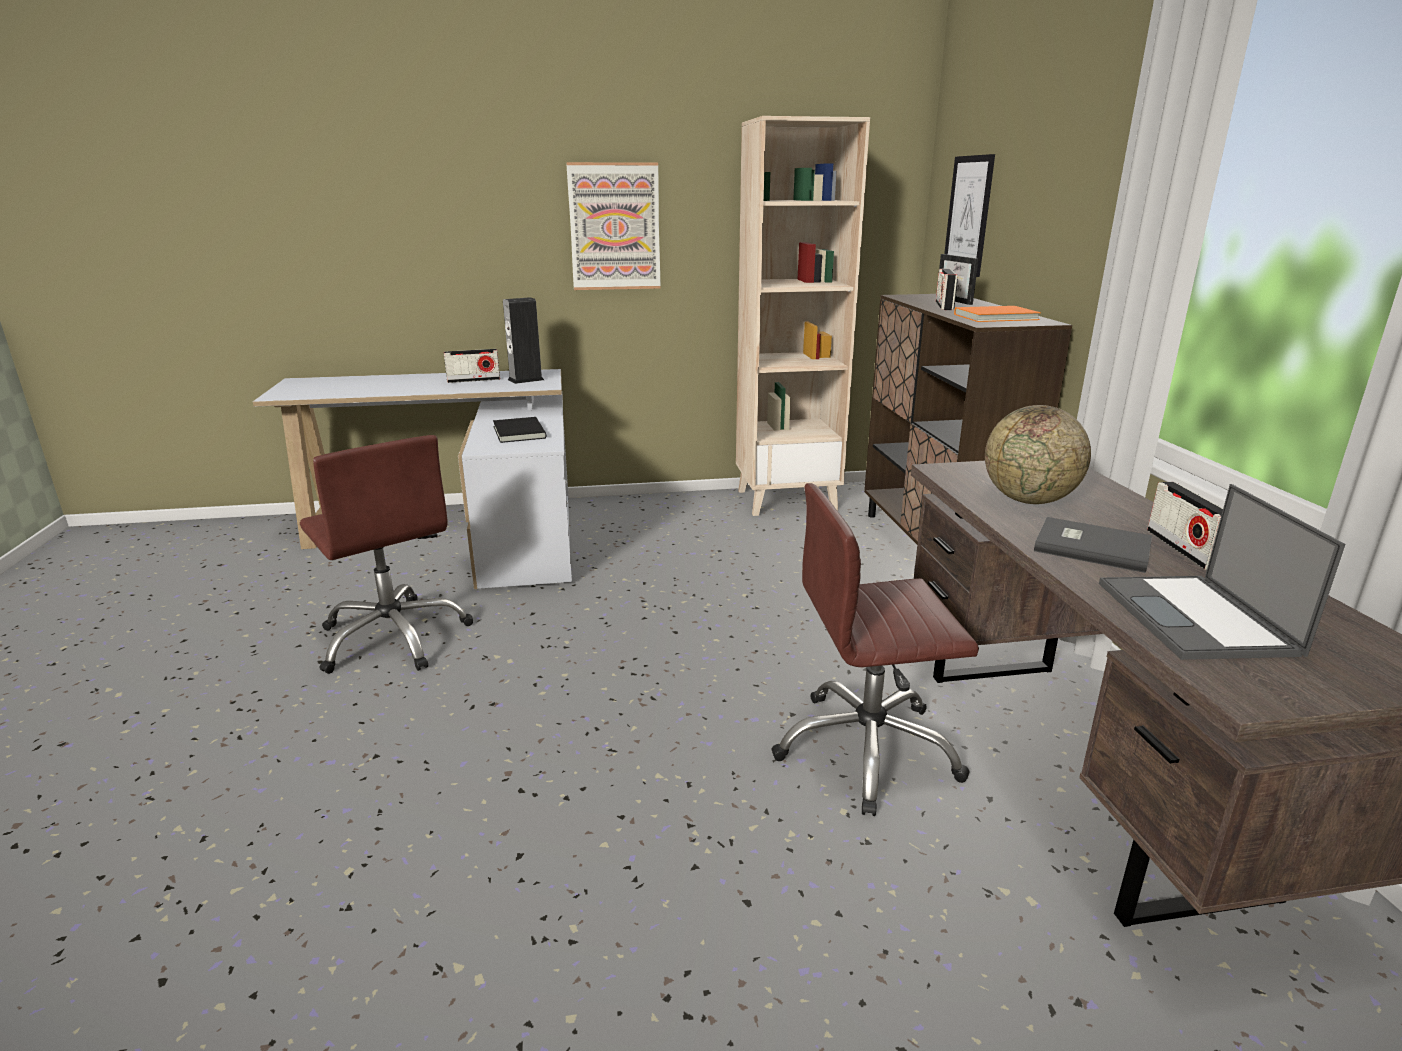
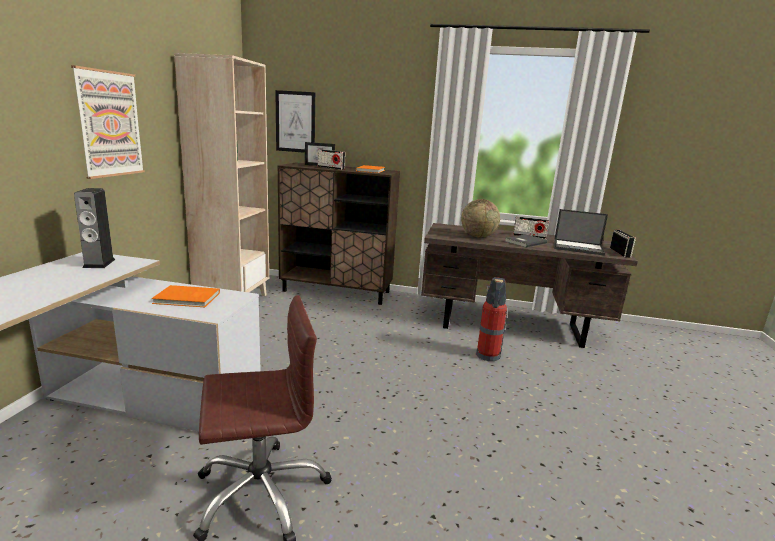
camera: 70 degrees left, 5 degrees down
(473, 380) = (52, 277): radio -> radio (620, 252)
(517, 432) = (187, 299): black book -> orange book
(867, 750) = (487, 356): brown office chair -> fire extinguisher

